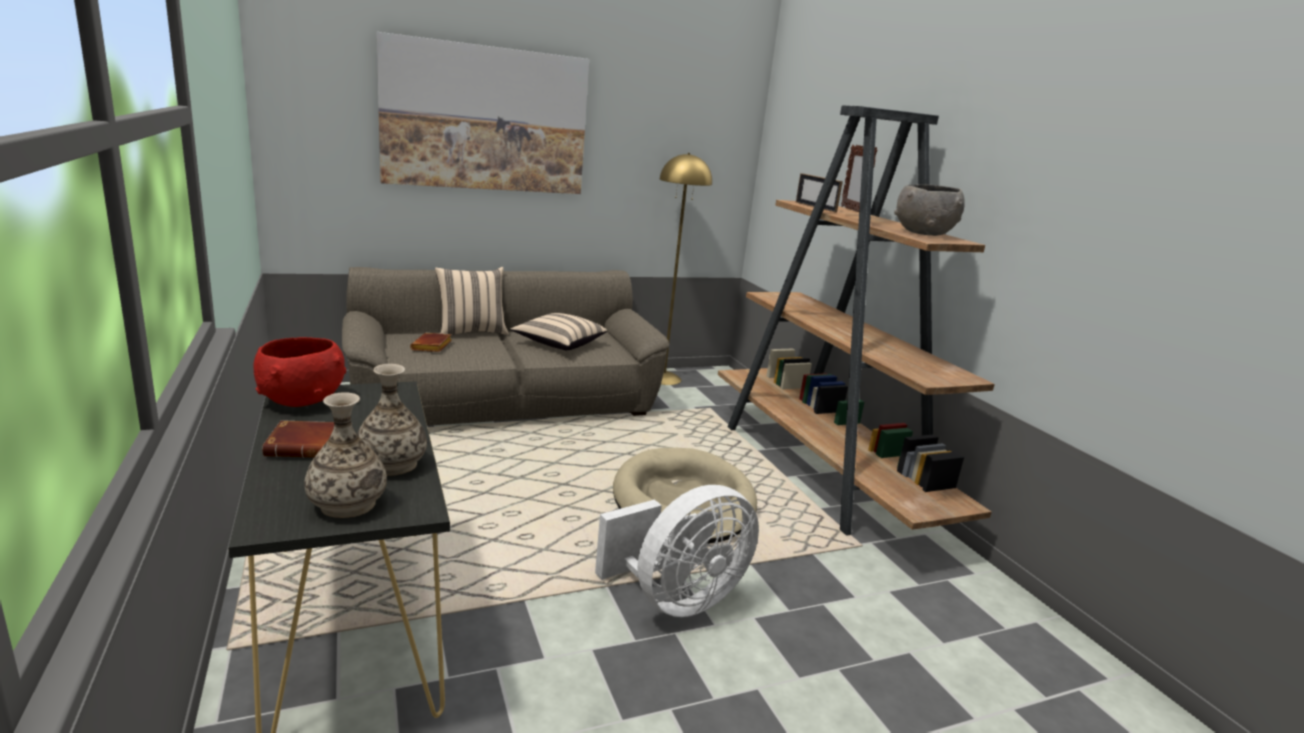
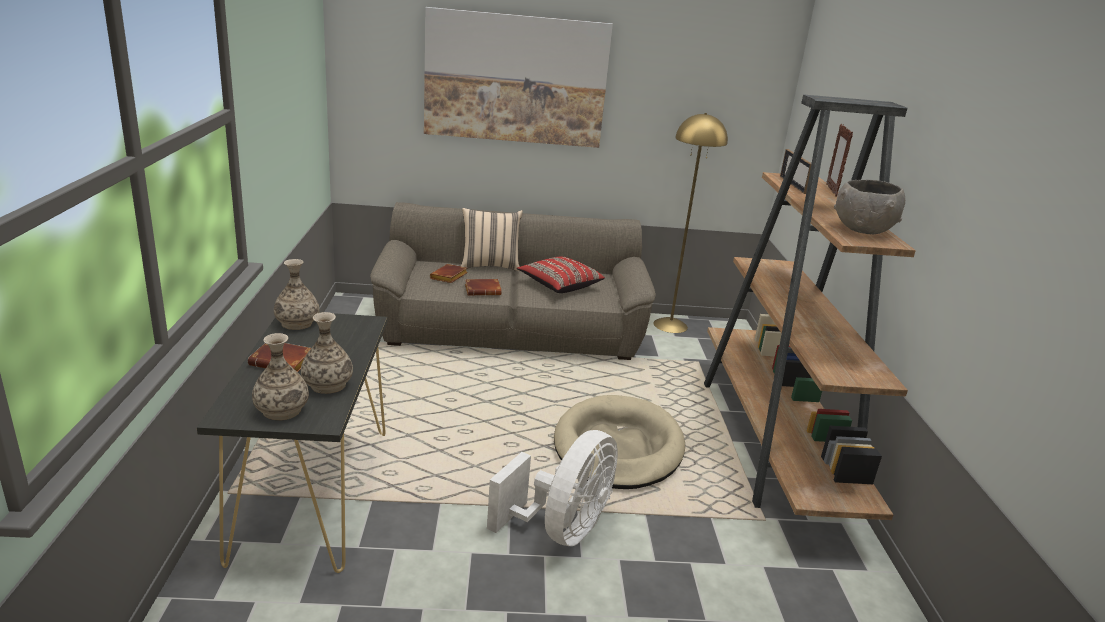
camera: 20 degrees right, 5 degrees up
(301, 400) = (297, 323): red bowl -> vase
(480, 356) = (483, 290): none -> brown book
(559, 344) = (559, 285): beige pillow -> red pillow
(677, 599) = (561, 529): white fan -> white fan turned 45 degrees counterclockwise

